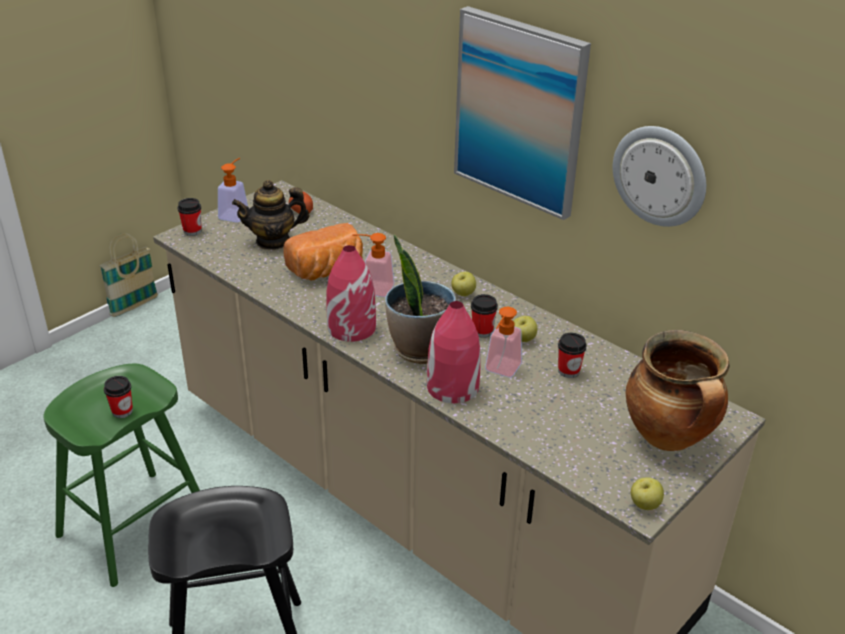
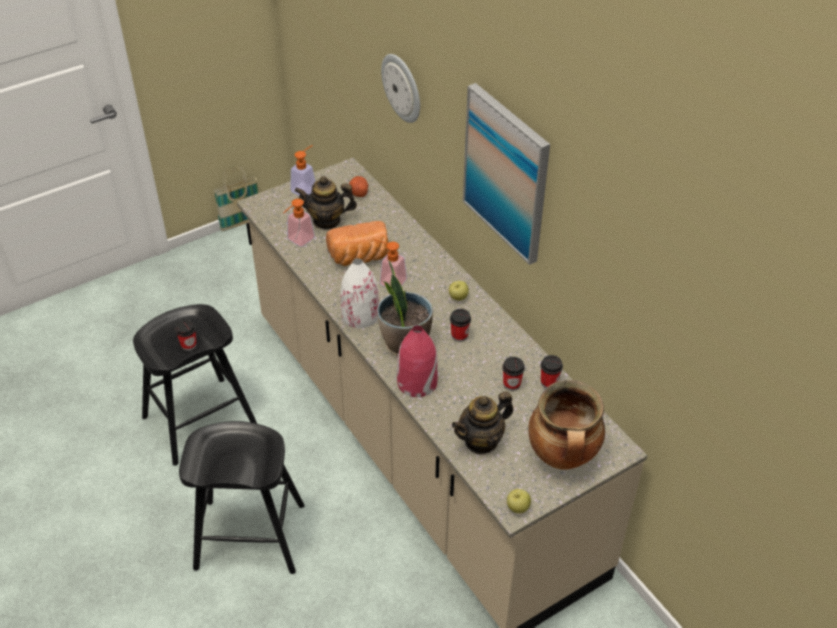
camera: 15 degrees right, 10 degrees up
(134, 527) = (199, 421): green stool -> black stool
(192, 231) = (267, 201): cup -> cup (549, 382)
(351, 327) = (360, 314): red vase -> white vase
(500, 371) = (459, 374): soap dispenser -> soap dispenser (297, 241)
(523, 339) = (488, 349): apple -> none
(562, 437) = (481, 441): none -> teapot
(660, 175) = (590, 256): wall clock -> wall clock (402, 87)

